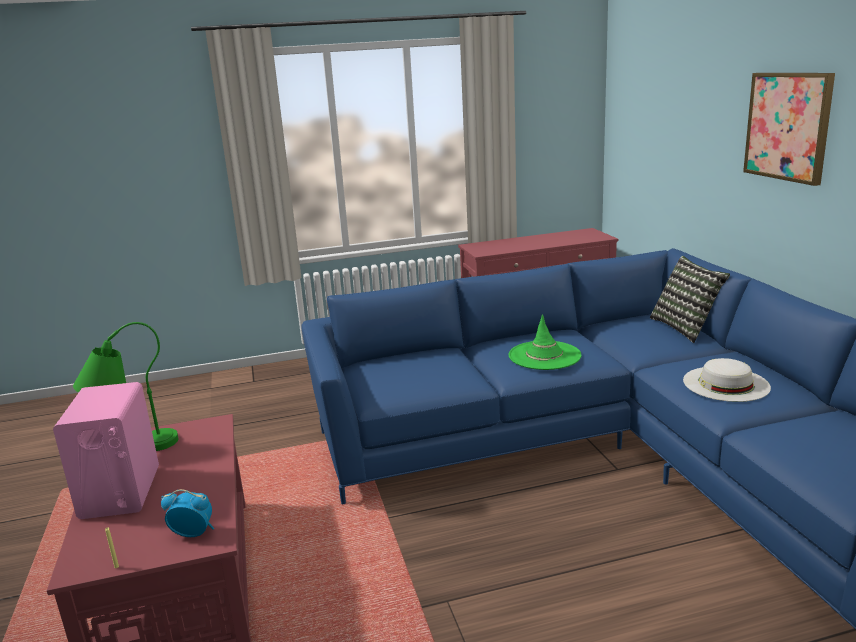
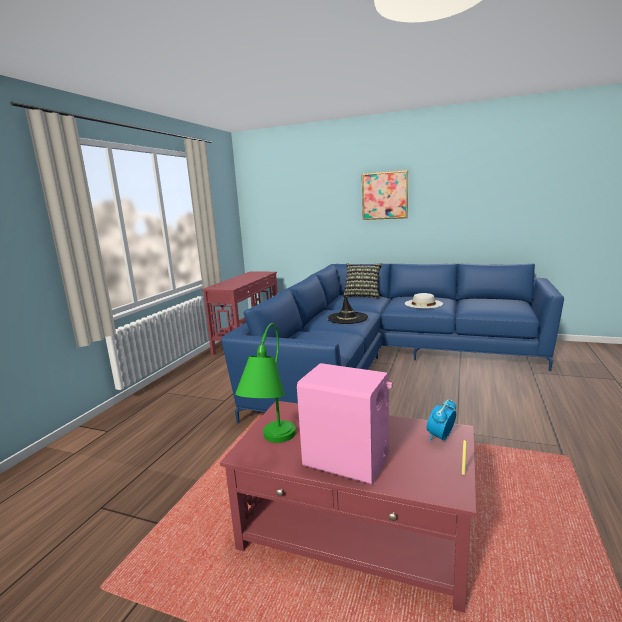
camera: 55 degrees left, 5 degrees down
(544, 356) = (347, 318): green hat -> black hat

